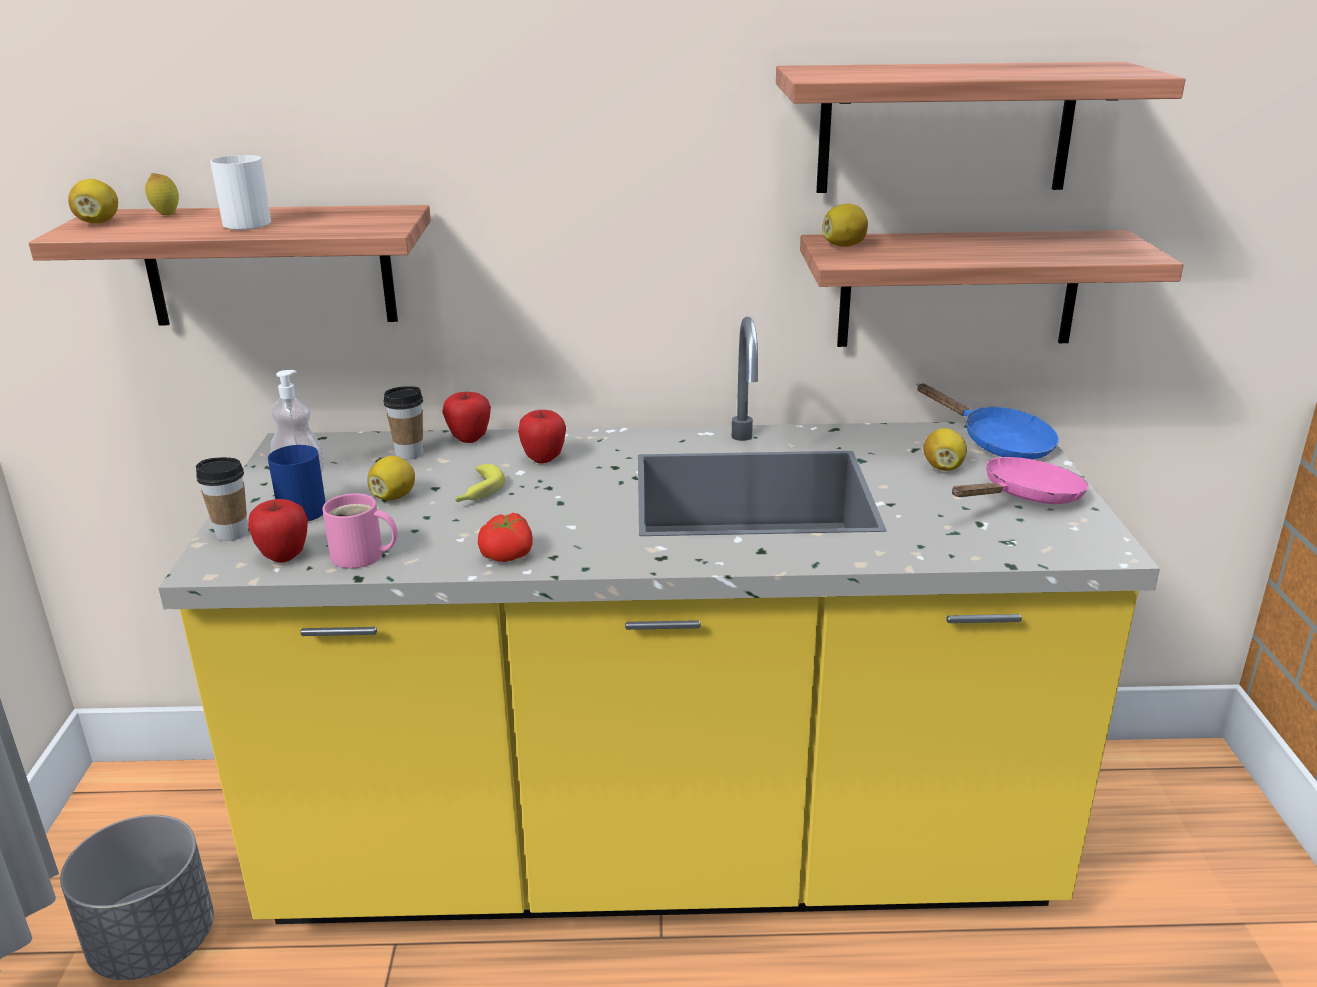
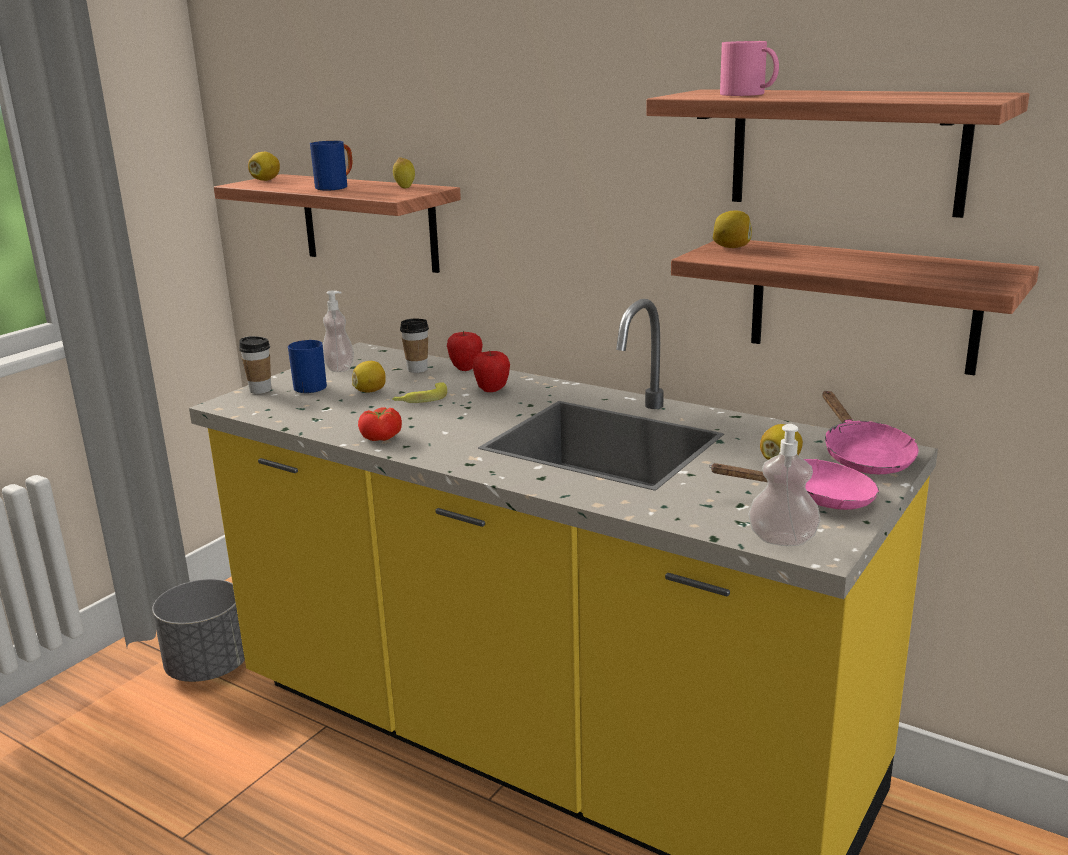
camera: 35 degrees right, 5 degrees down
(166, 215) = (306, 179): lemon -> lemon (405, 188)
(251, 222) = (336, 187): white mug -> blue mug
(284, 556) = (266, 408): apple -> none
(361, 557) = (303, 418): pink mug -> pink mug (745, 94)
(998, 443) = (863, 456): blue frying pan -> pink frying pan
(1064, 548) = (782, 540): none -> soap dispenser

